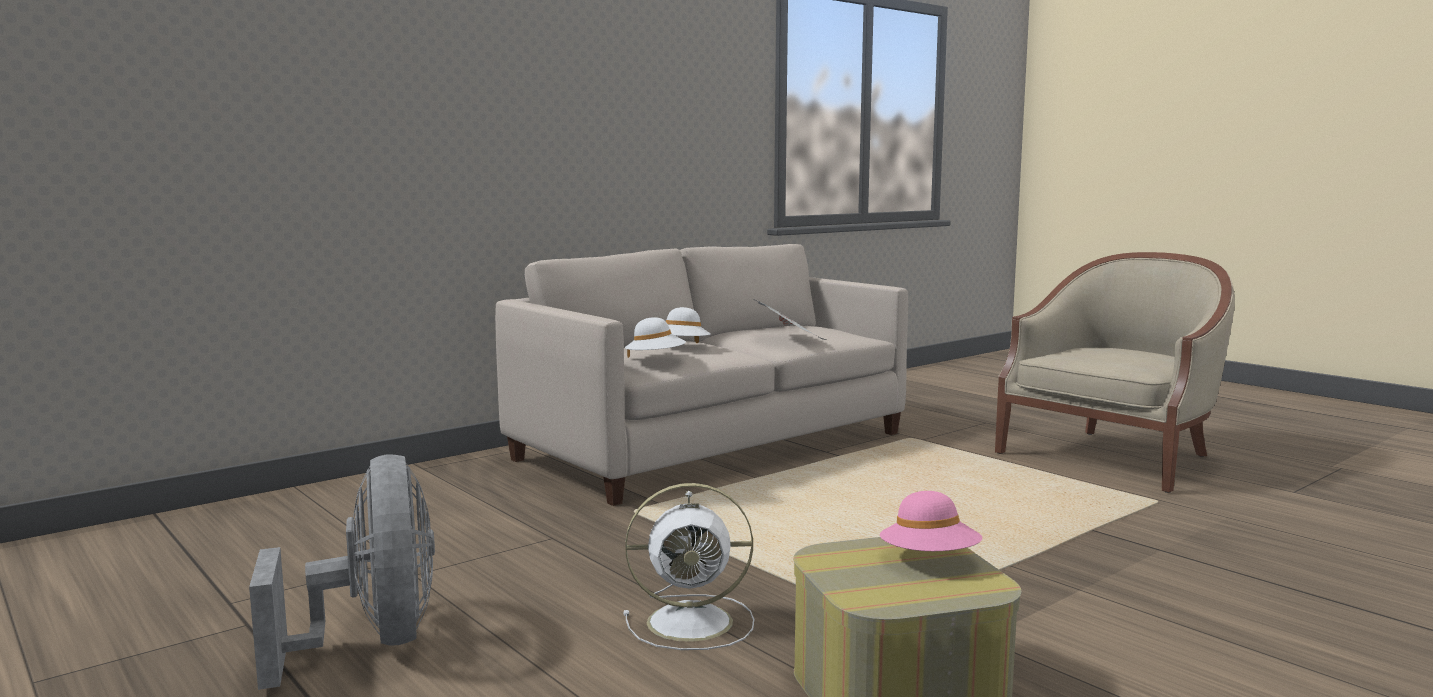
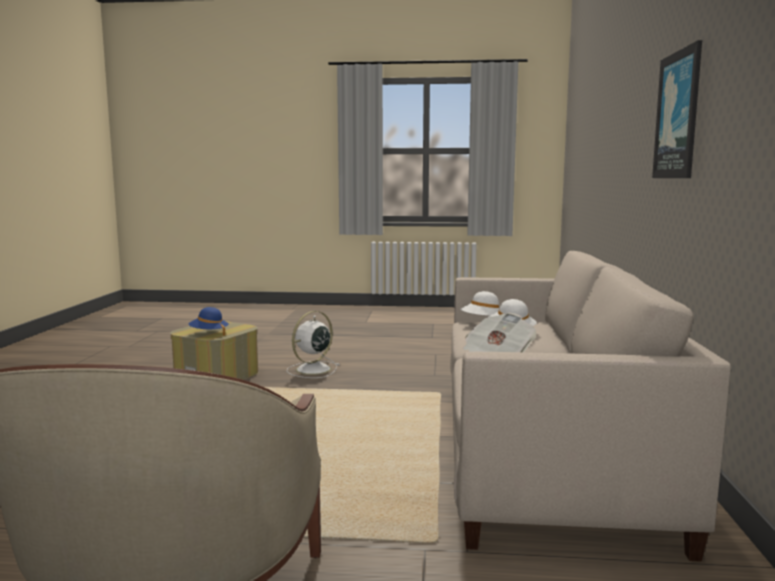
camera: 135 degrees right, 0 degrees up
(372, 643) = (389, 343): grey fan -> none
(560, 97) = (678, 115): none -> picture
(929, 560) = (209, 333): pink hat -> blue hat

